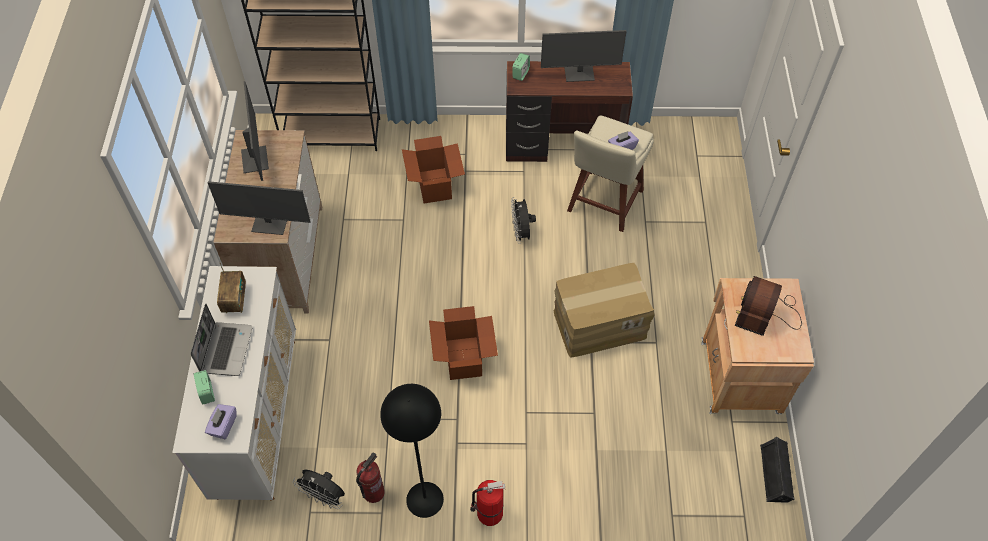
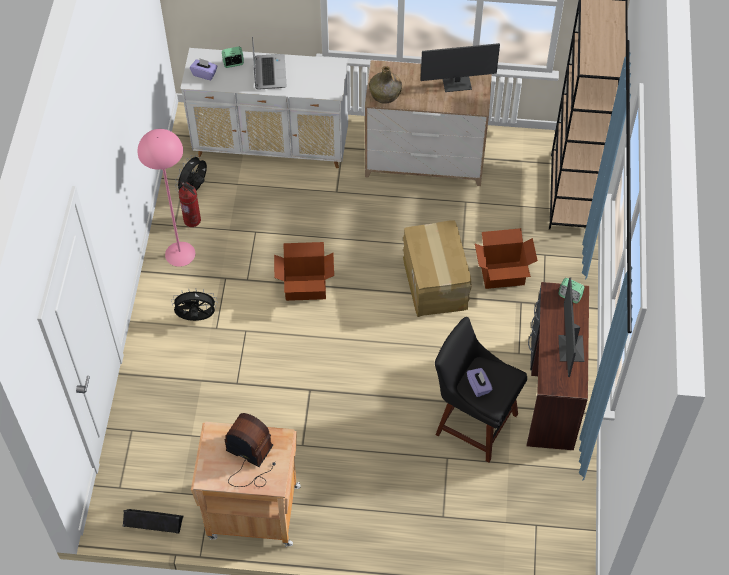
camera: 95 degrees right, 0 degrees up
(226, 349) = (269, 72): laptop -> laptop turned 105 degrees counterclockwise
(234, 299) = (313, 75): radio -> none
(270, 224) = (385, 94): monitor -> green bottle
(424, 500) = (179, 253): black floor lamp -> pink floor lamp
(488, 513) = (159, 296): fire extinguisher -> none
(521, 233) = (439, 344): black fan -> black fan (196, 318)
(599, 323) = (329, 399): cardboard box -> cardboard box (436, 282)
(603, 203) = (473, 422): beige stool -> black stool

